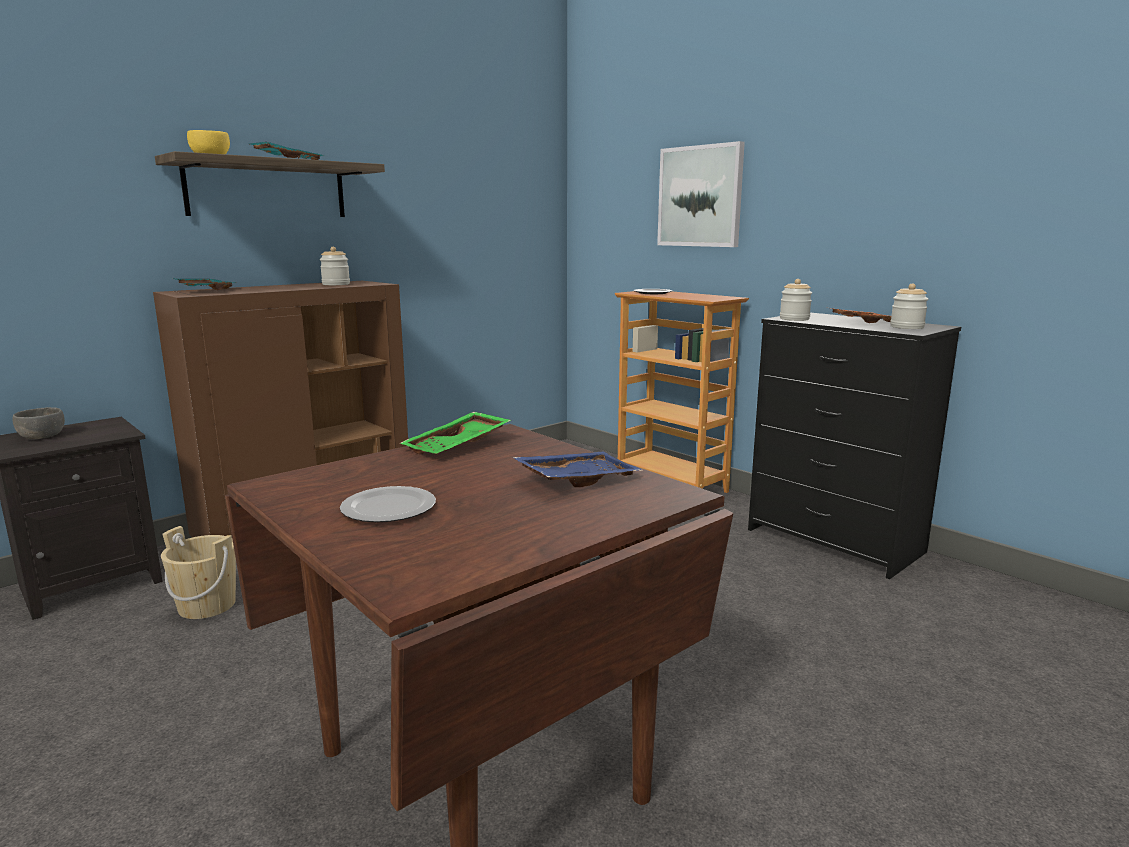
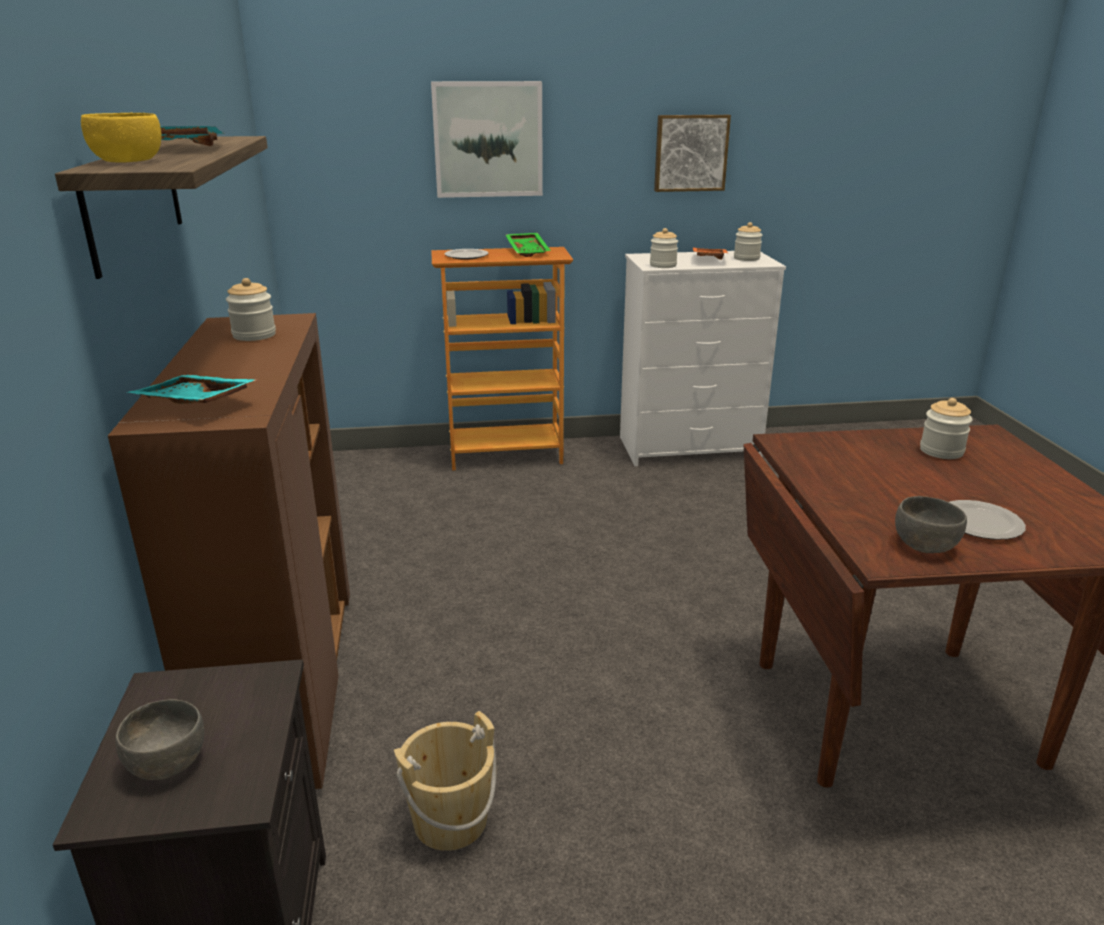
camera: 55 degrees left, 10 degrees up
(314, 493) = (924, 544): none -> grey bowl
(458, 446) = (816, 466): green tray -> green tray (528, 251)
(576, 479) = (941, 451): blue tray -> jar
(836, 541) = (690, 447): black dresser -> white dresser
(884, 207) = (690, 153): none -> picture

